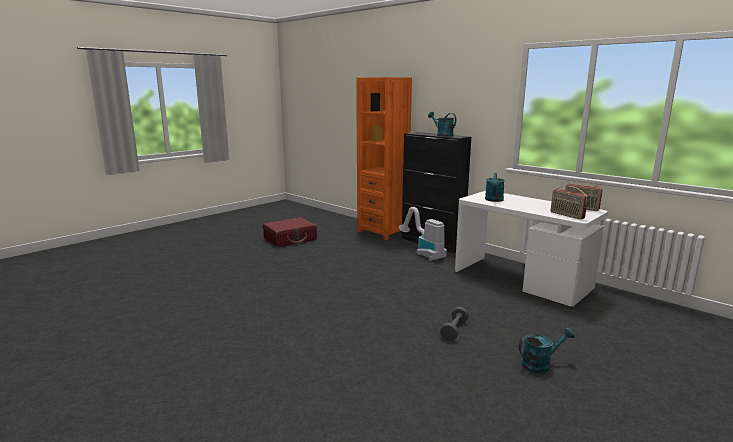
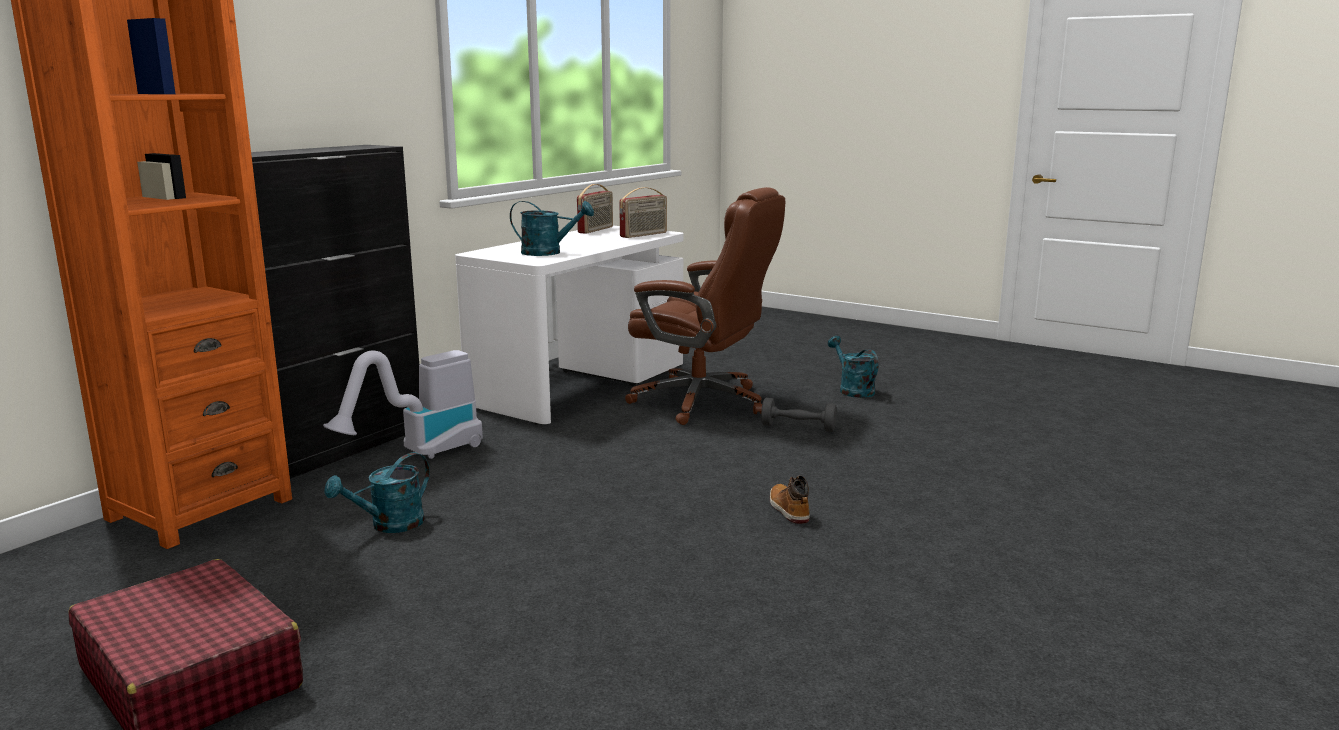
camera: 100 degrees left, 0 degrees up
(344, 311) = (788, 510): none -> boot
(442, 135) = (330, 148): turquoise watering can -> turquoise watering can (389, 525)
(498, 308) = (703, 402): none -> brown office chair

